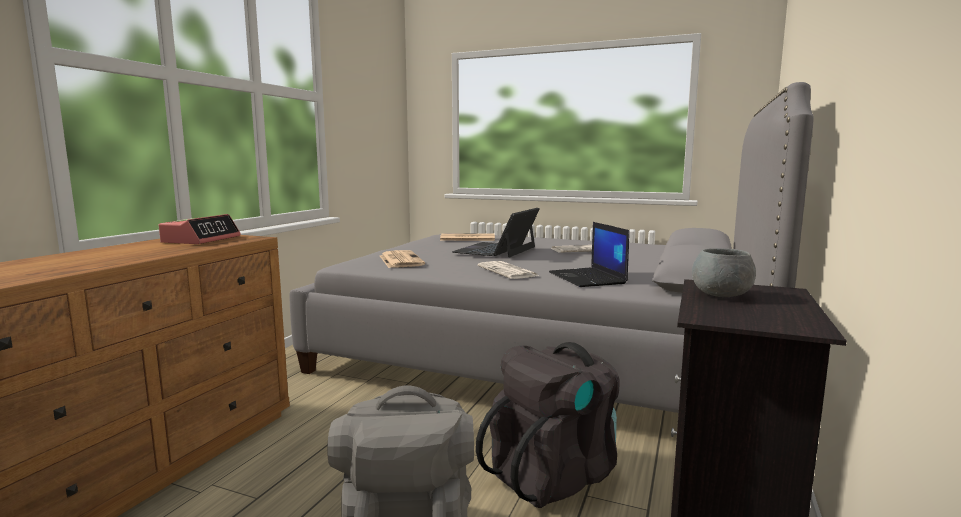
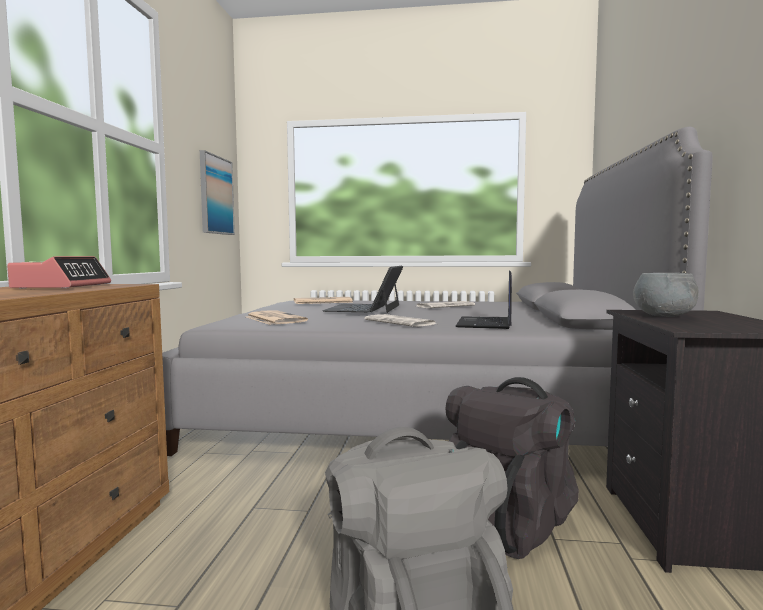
camera: 15 degrees left, 5 degrees down
(380, 131) = (215, 195): none -> picture
(588, 278) = (485, 323): laptop -> laptop turned 45 degrees clockwise

